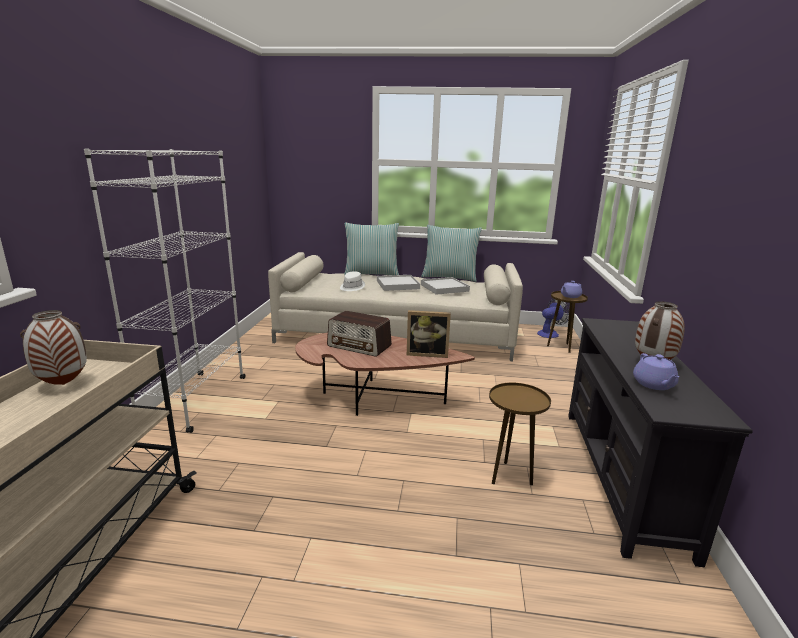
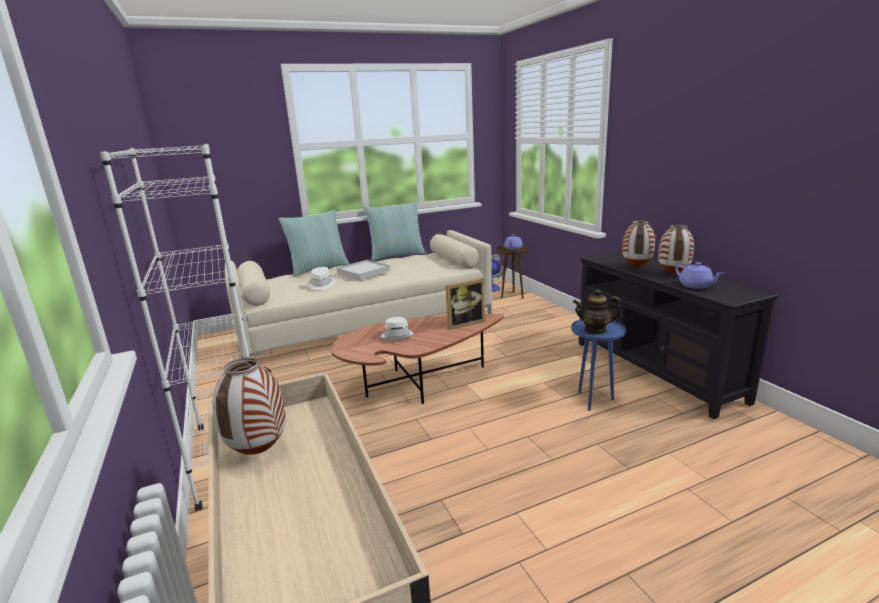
camera: 30 degrees left, 0 degrees up
(359, 346) = (397, 335): radio -> white hat
(444, 288) = (409, 265): white tray -> none
(509, 476) = (593, 400): brown side table -> blue side table
(516, 398) = (595, 330): none -> teapot
(623, 344) = (636, 267): none -> vase

